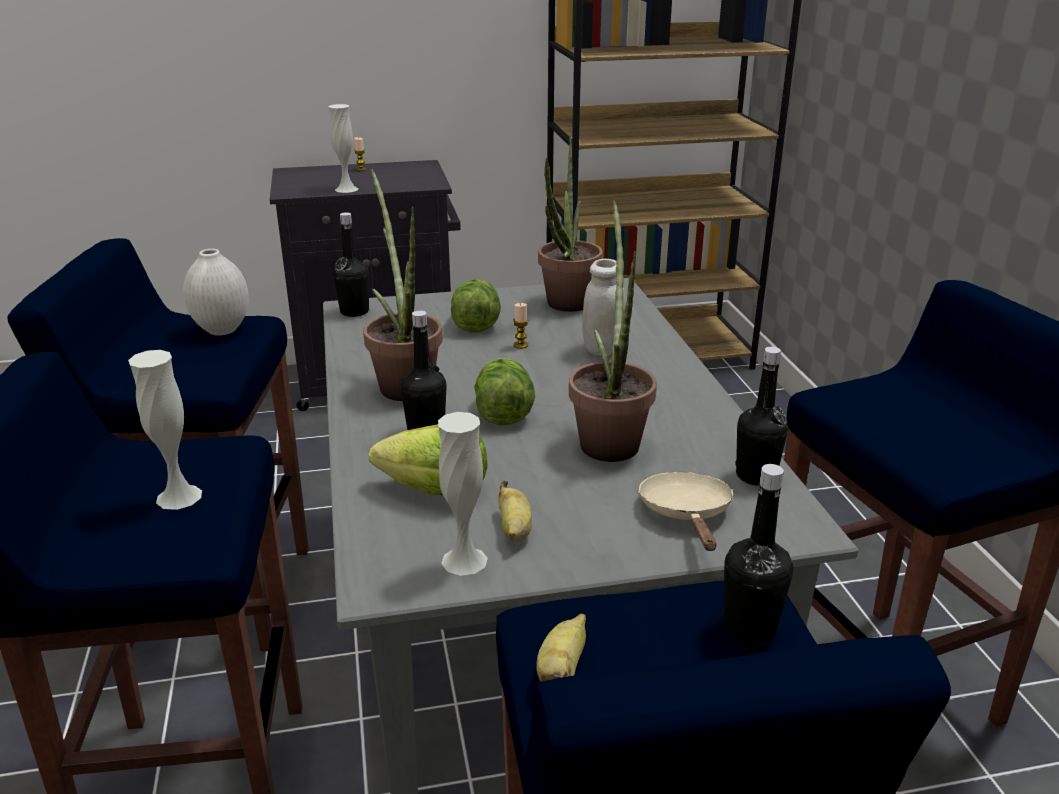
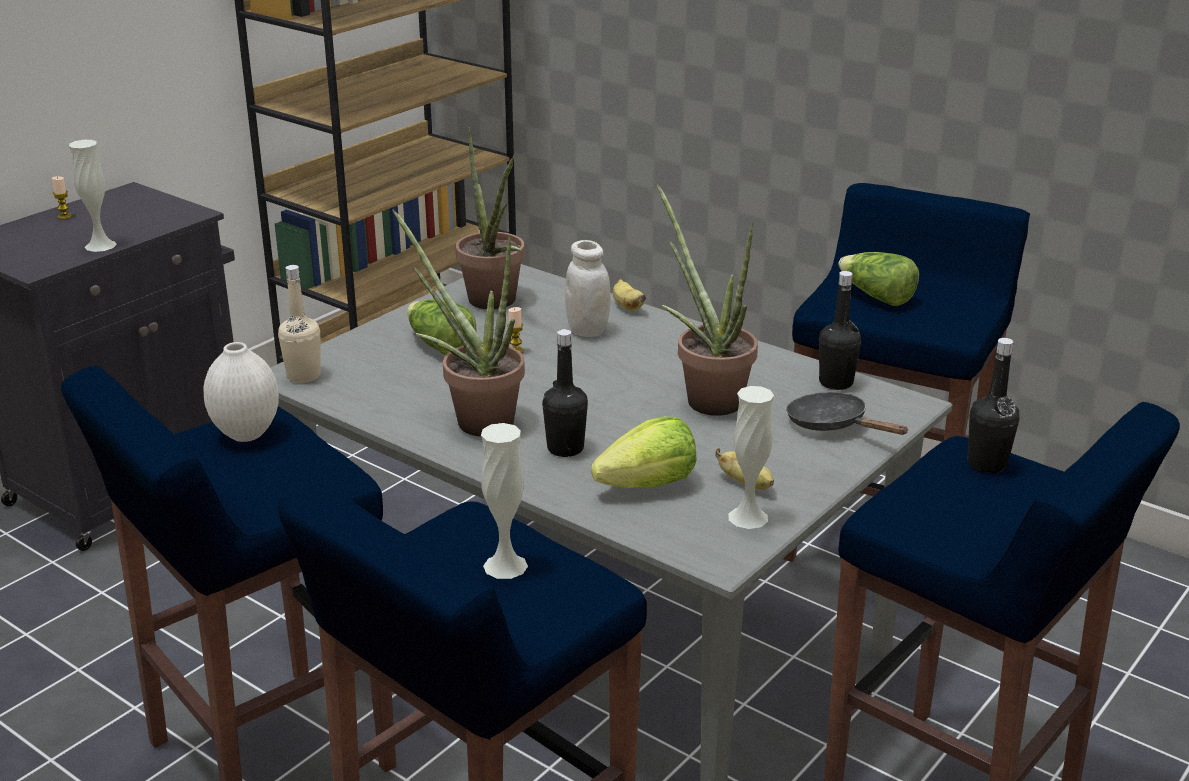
camera: 40 degrees left, 0 degrees up
(354, 311) = (303, 376): black bottle -> beige bottle
(502, 410) = (594, 408): lettuce -> lettuce (876, 297)
(562, 670) = (934, 533): banana -> banana (627, 306)
(686, 514) = (833, 425): beige frying pan -> black frying pan

